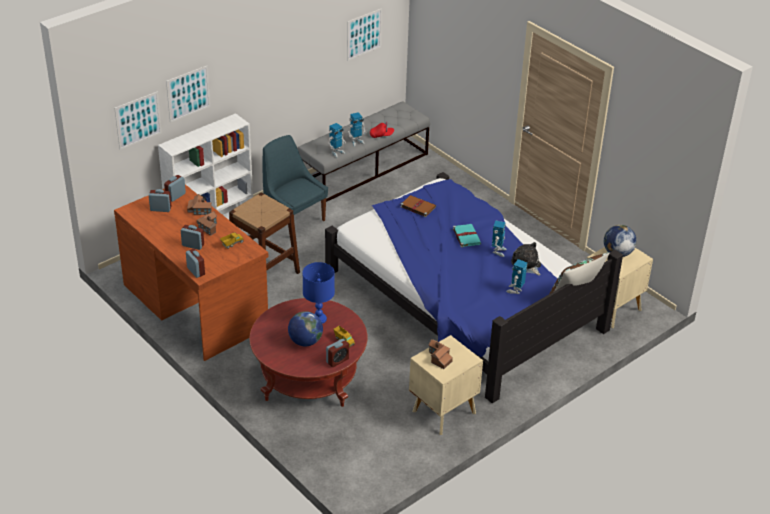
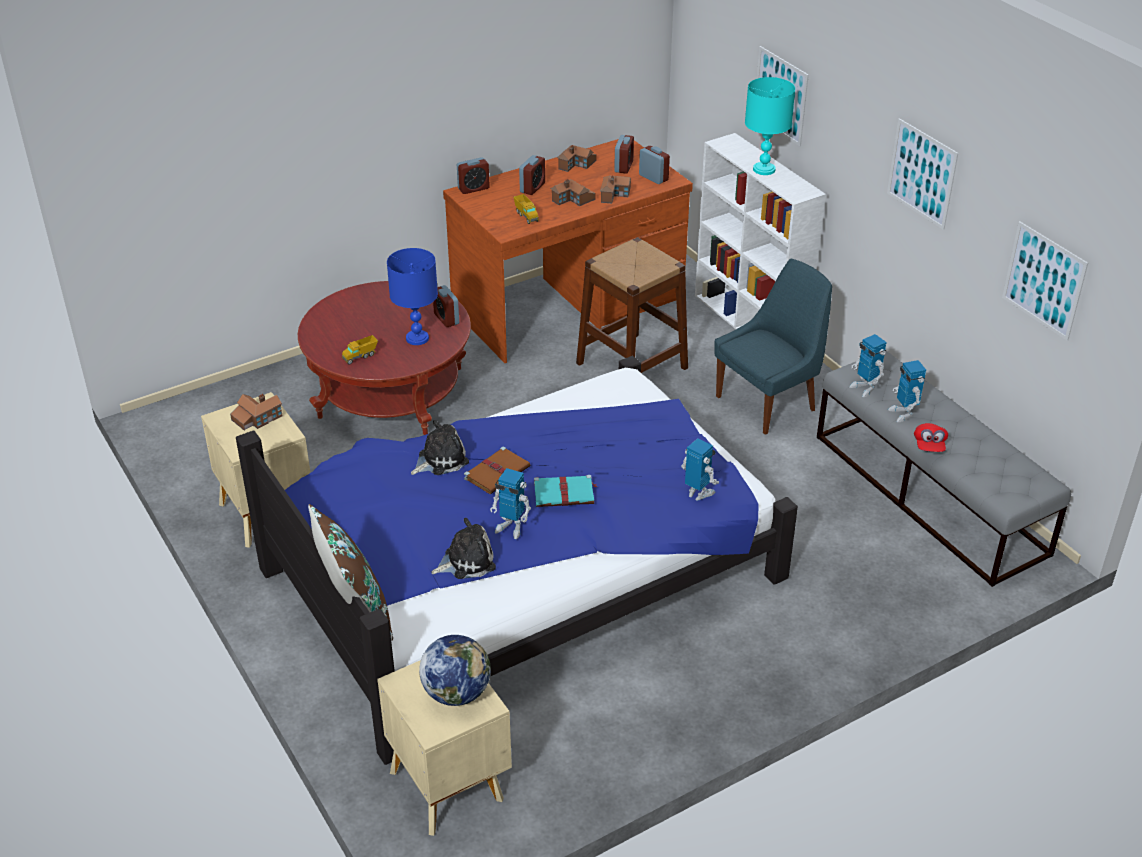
camera: 100 degrees right, 0 degrees up
(138, 120) = (724, 72): picture -> picture (922, 173)
(158, 229) = (577, 164): none -> toy house
(208, 133) = (763, 169): none -> turquoise table lamp
(305, 341) = (372, 324): globe -> none
(337, 360) = (321, 348): alarm clock -> alarm clock (446, 319)
(417, 207) = (663, 446): brown book -> brown book (498, 472)
(450, 284) = (440, 459): none -> plush toy
(515, 290) = (397, 533): toy robot -> toy robot (698, 493)

